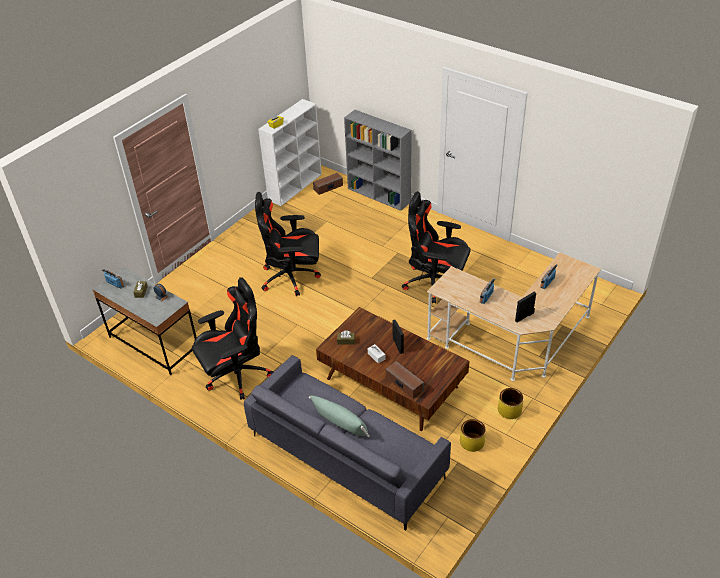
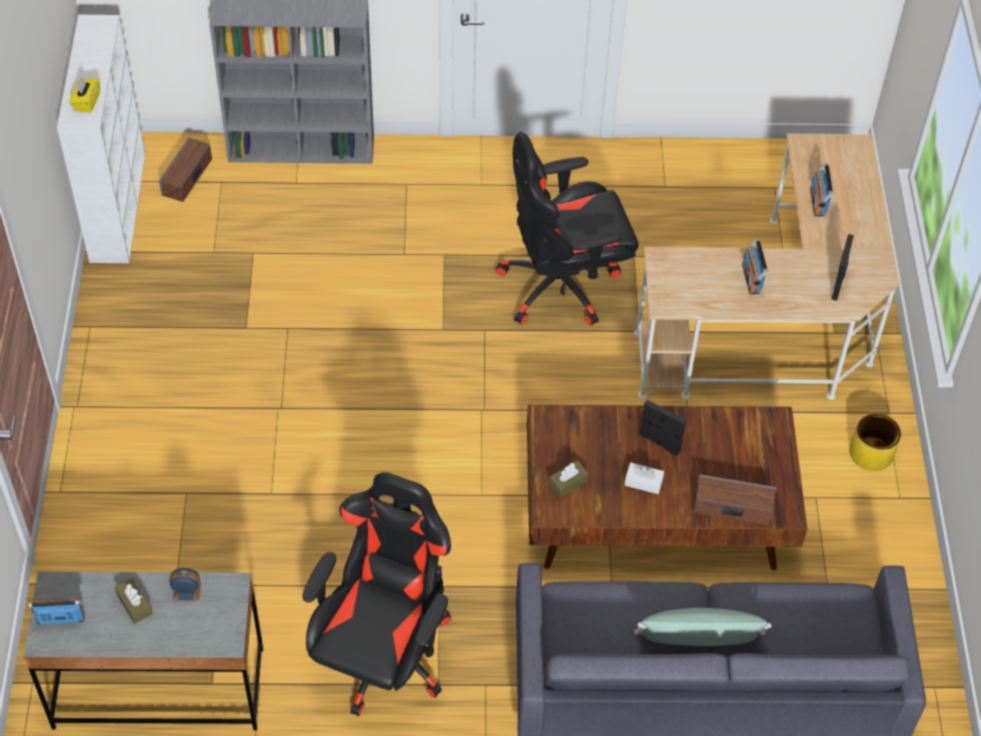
camera: 40 degrees left, 10 degrees up
(294, 278) = (302, 404): black office chair -> none
(471, 442) = (864, 542): yellow planter -> none

